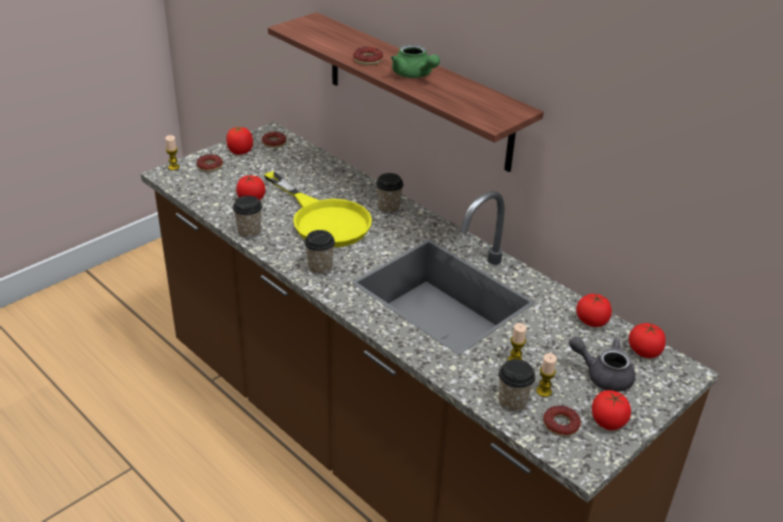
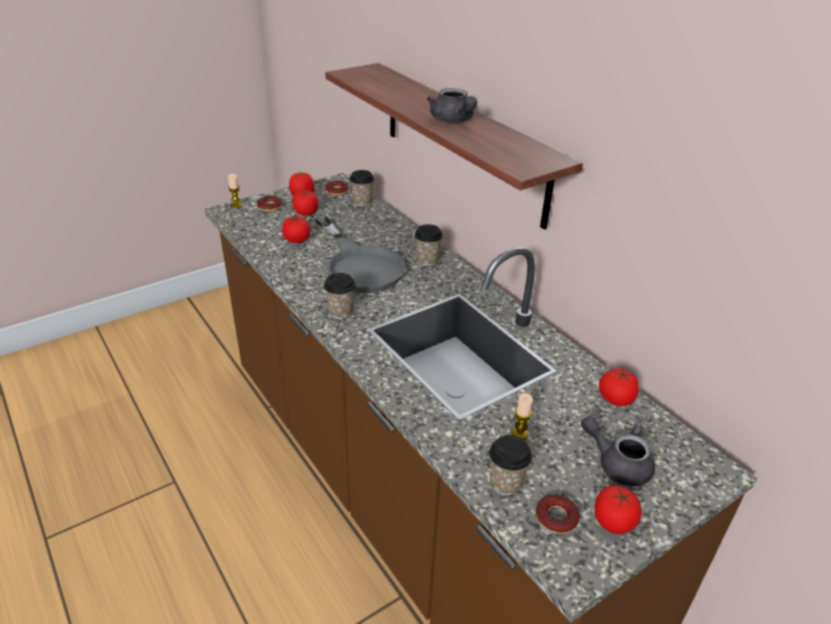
camera: 10 degrees right, 0 degrees up
(249, 232) = (283, 271): cup -> cup (362, 202)
(323, 219) = (359, 265): yellow frying pan -> grey frying pan
(368, 60) = (411, 104): donut -> none
(414, 75) = (453, 120): green teapot -> grey teapot
(543, 391) = (544, 474): candle -> none
(644, 351) = (671, 441): tomato -> tomato (306, 212)

